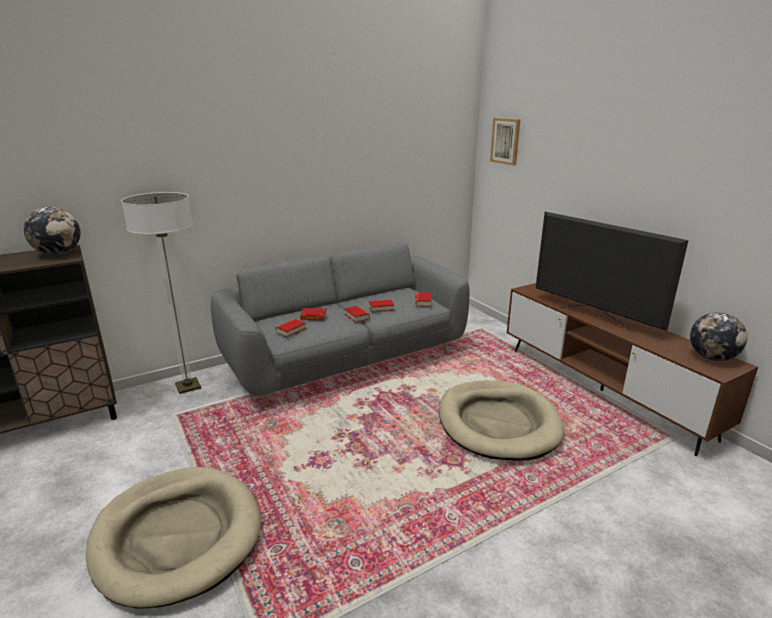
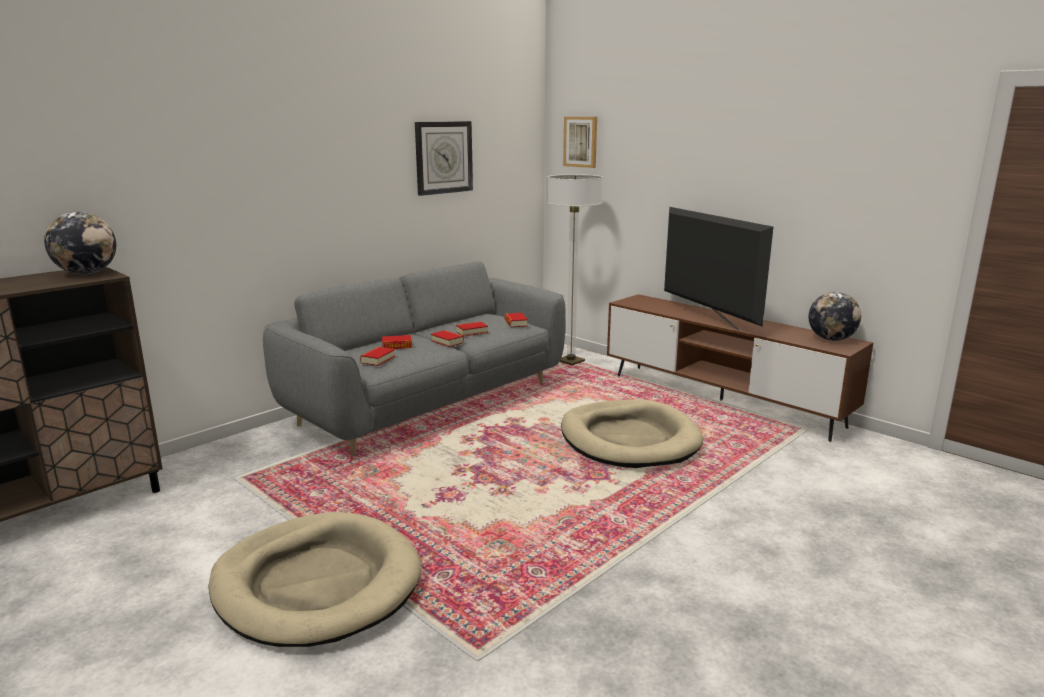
camera: 15 degrees left, 5 degrees down
(188, 386) = (239, 449): floor lamp -> floor lamp (571, 361)
(378, 154) = (443, 157): none -> wall clock
(593, 317) = (706, 318): television -> television turned 150 degrees counterclockwise

